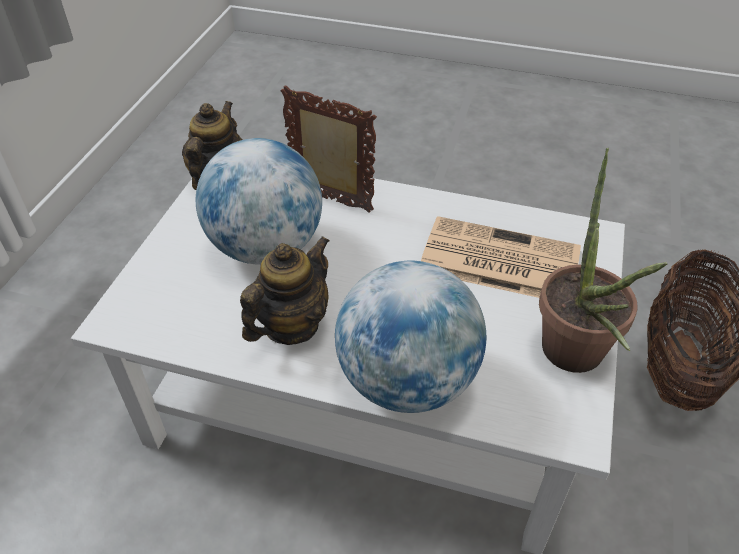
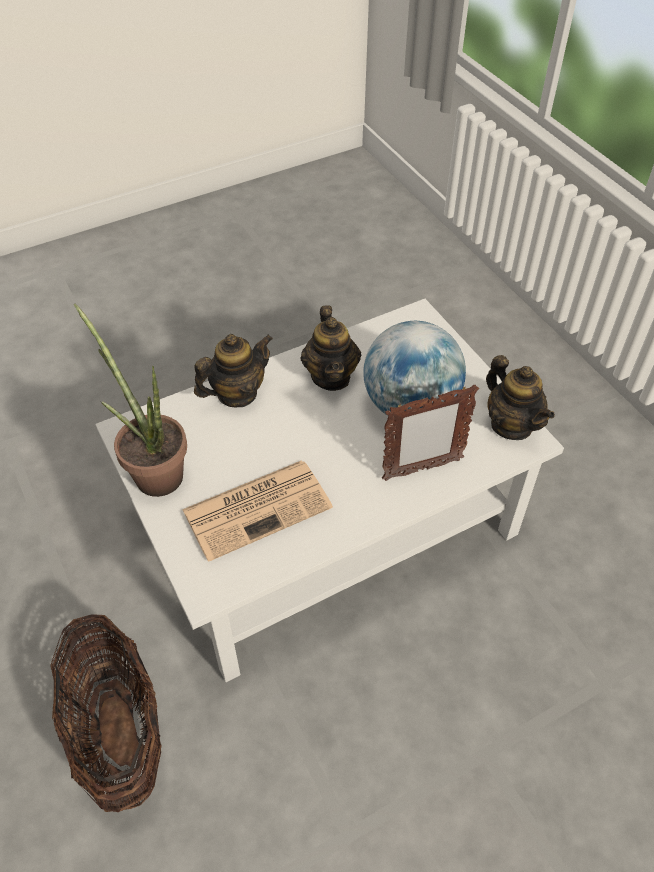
camera: 135 degrees right, 5 degrees up
(407, 381) = (237, 394): globe -> teapot

